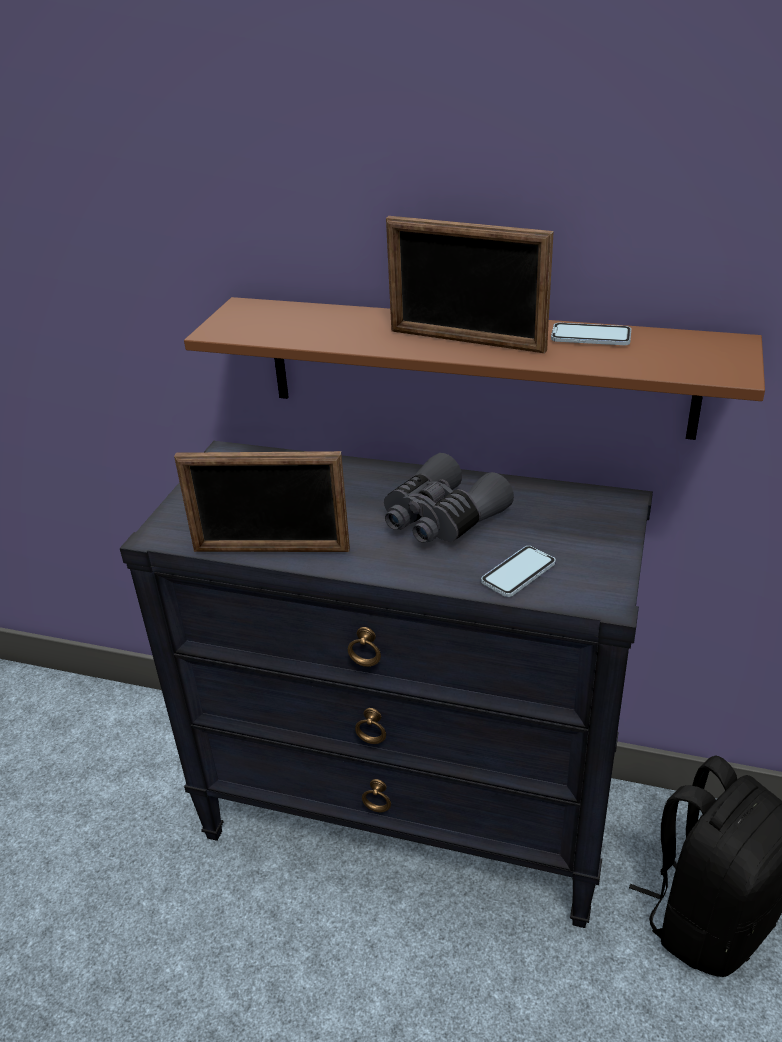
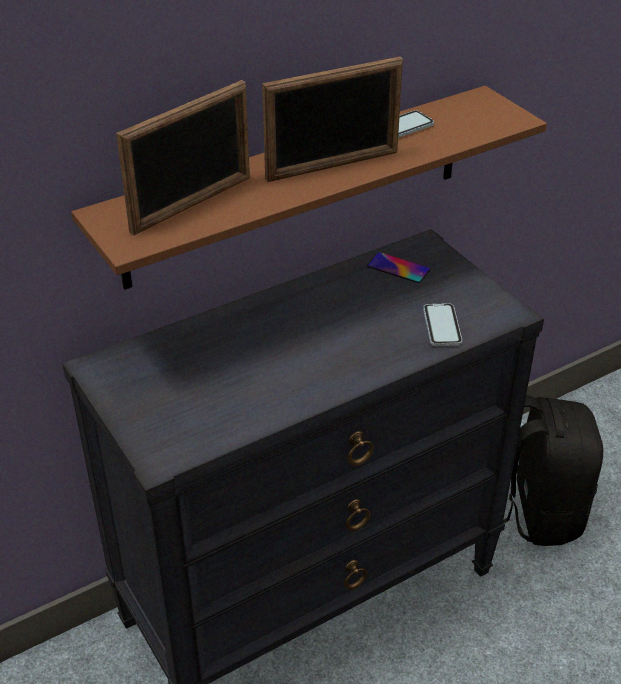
camera: 50 degrees left, 5 degrees up
(271, 550) = (267, 413): picture frame -> picture frame (192, 204)
(441, 519) = (341, 320): grey binoculars -> none
(561, 506) = (398, 268): none -> phone

